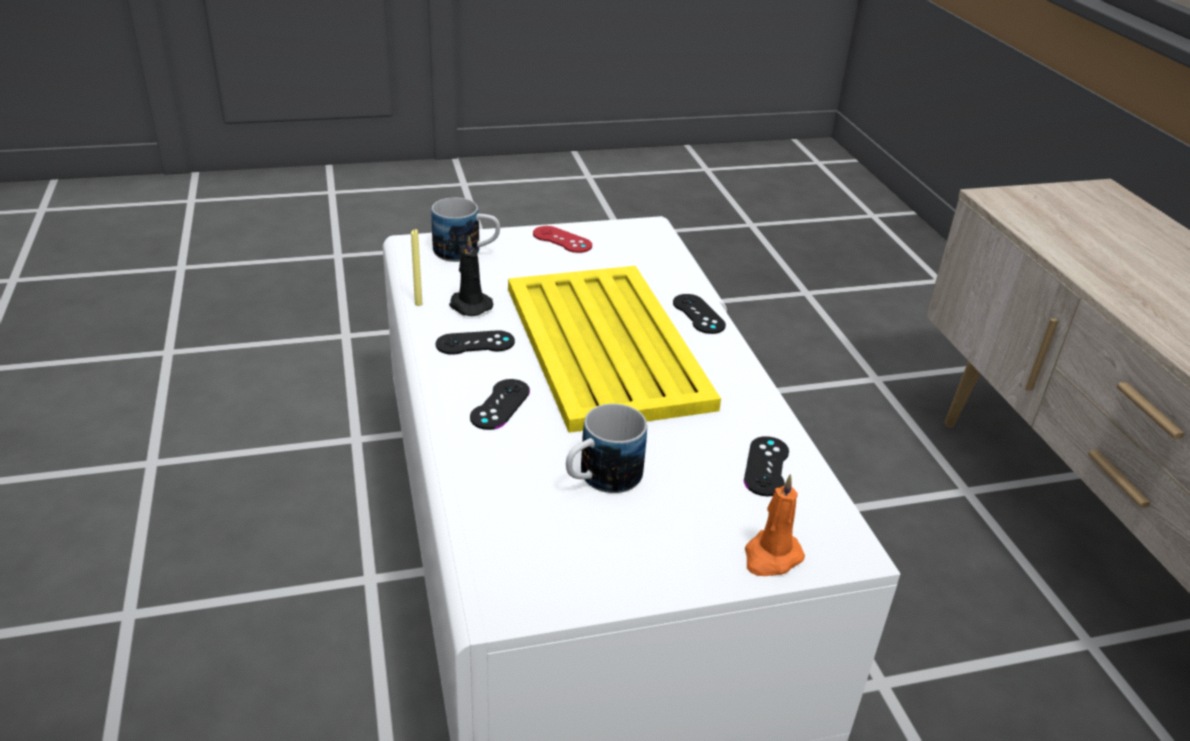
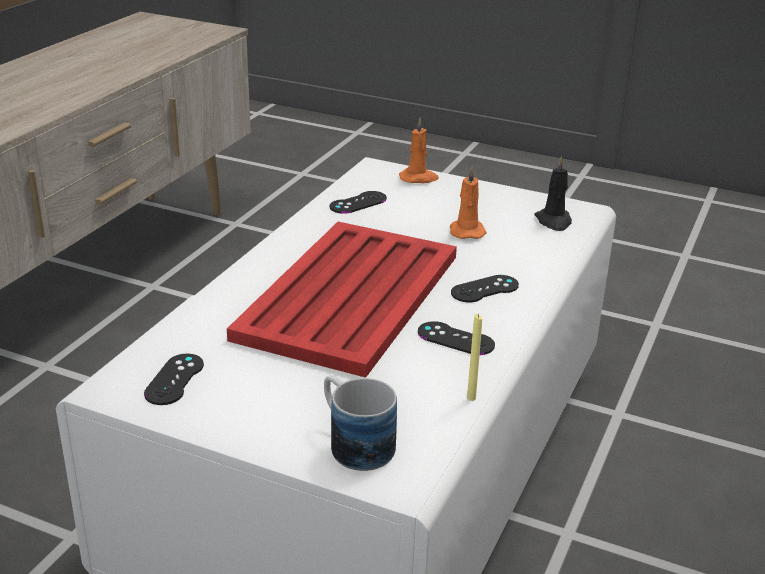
camera: 140 degrees left, 5 degrees down
(469, 305) = (422, 376): black candle -> black candle (554, 221)
(562, 240) = (227, 414): red game controller -> none
(600, 479) = (466, 231): mug -> orange candle
(605, 347) = (352, 295): yellow tray -> red tray
(698, 314) = (235, 289): black game controller -> black game controller (174, 379)

